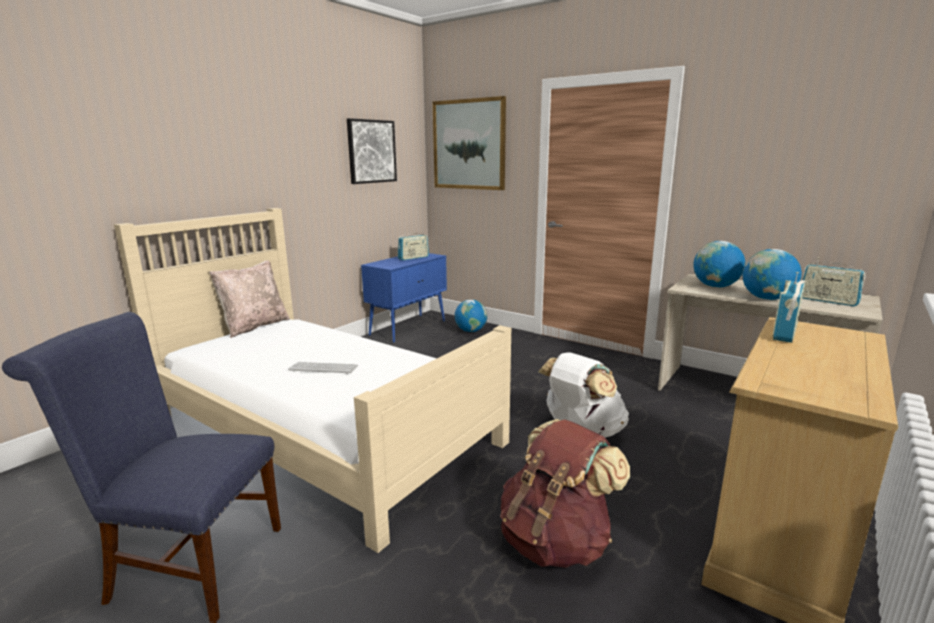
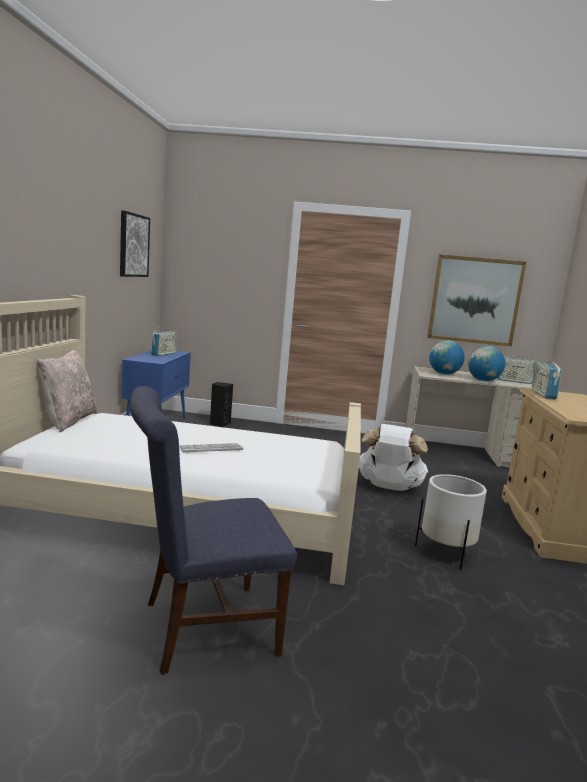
camera: 30 degrees left, 5 degrees down
(469, 144) = (215, 249): picture -> picture (475, 300)
(471, 331) = (219, 424): globe -> black speaker
(556, 541) = (446, 553): brown backpack -> white planter

